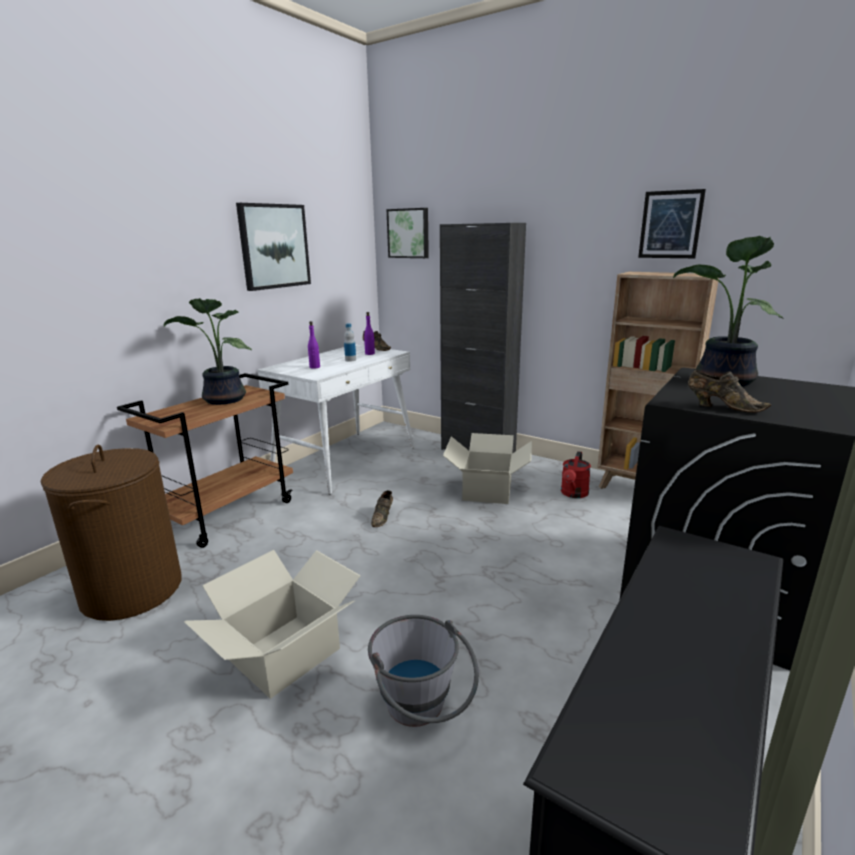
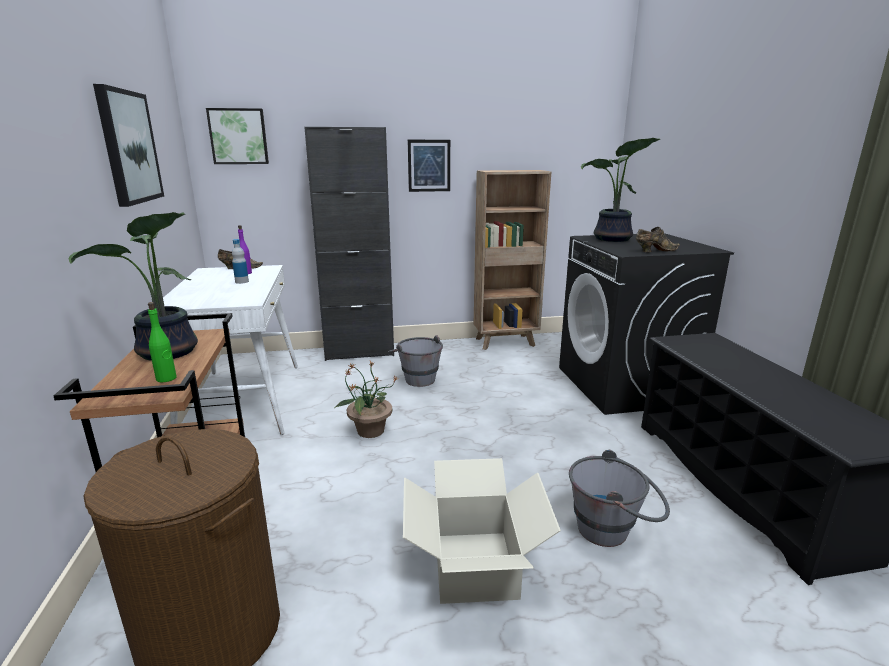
camera: 45 degrees left, 0 degrees up
(188, 415) = (166, 378): none -> green bottle
(314, 367) = (220, 295): purple bottle -> none
(383, 518) = (369, 431): brown shoe -> potted plant
(488, 490) = (416, 378): cardboard box -> grey bucket
(573, 494) = (476, 359): red watering can -> none
(670, 224) = (502, 133): picture -> picture (429, 165)

